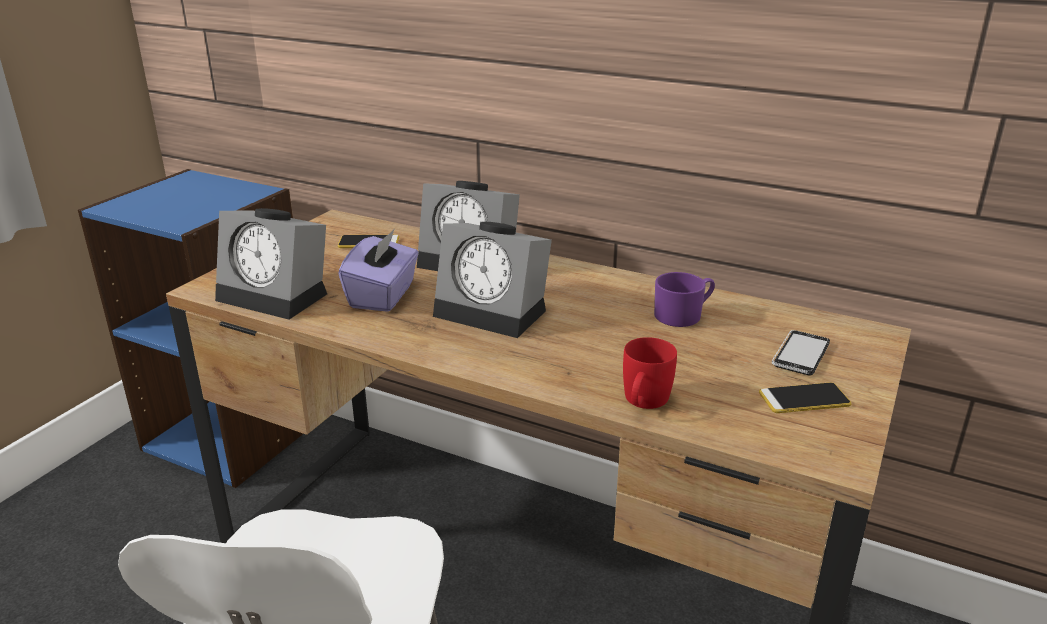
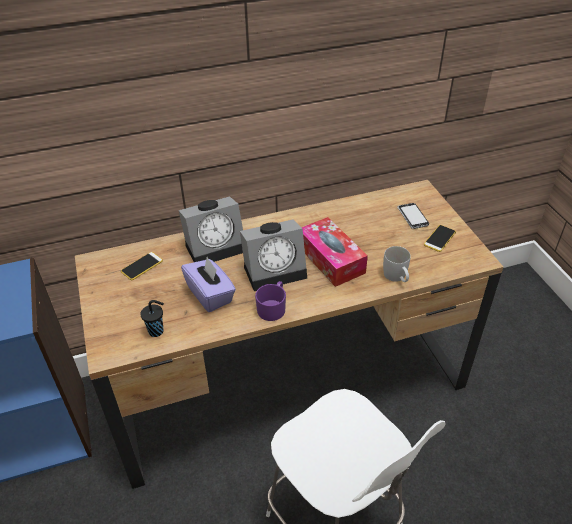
camera: 45 degrees left, 15 degrees up
(278, 295) = (157, 331): alarm clock -> black cup
(584, 337) = (331, 259): none -> tissue box
(643, 402) = (396, 277): red mug -> white mug
(683, 315) = (349, 222): purple mug -> purple mug (273, 308)

